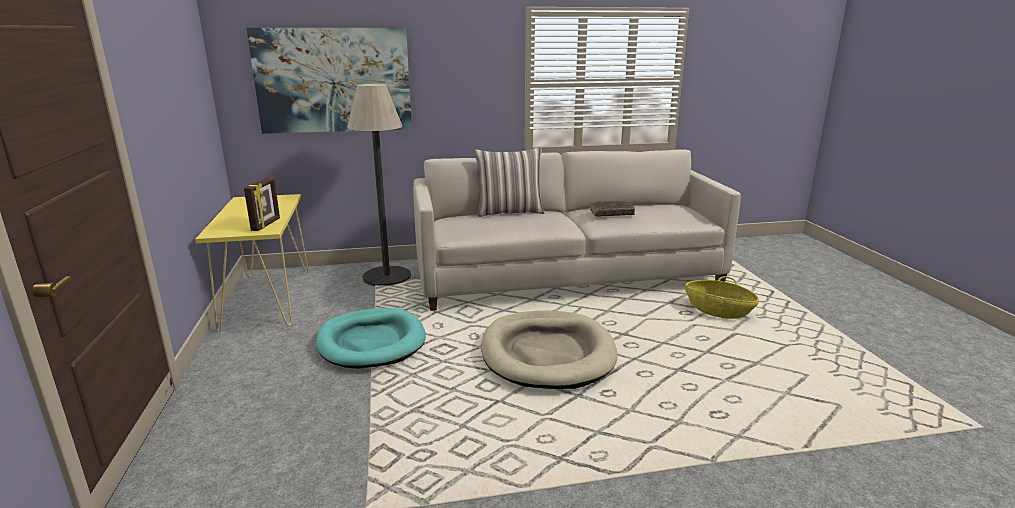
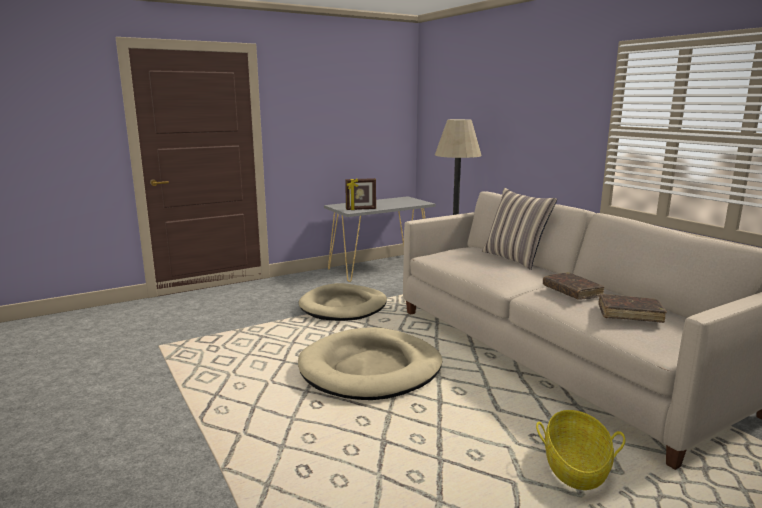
camera: 70 degrees right, 5 degrees down
(267, 298) = (380, 268): yellow console table -> grey console table
(333, 80) = (470, 117): picture -> none
(371, 342) = (343, 306): turquoise dog bed -> beige dog bed
(659, 211) = (630, 314): none -> brown book

